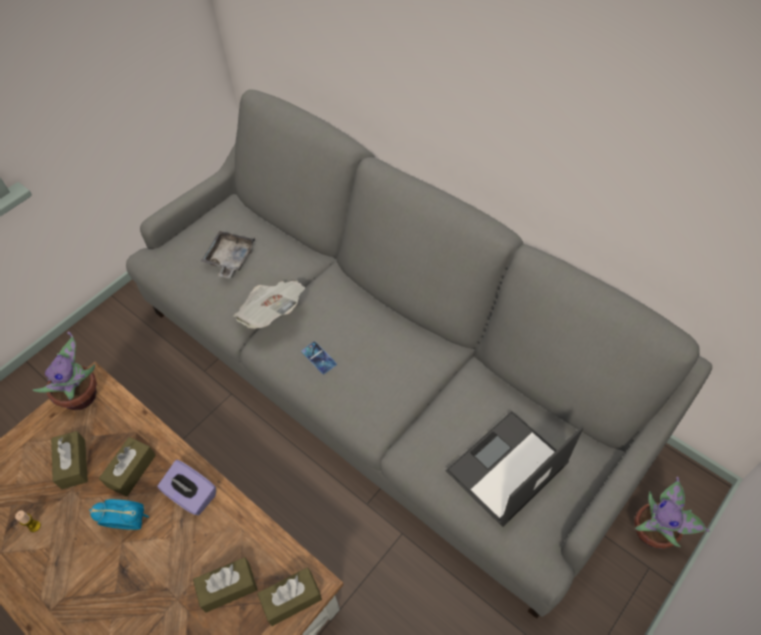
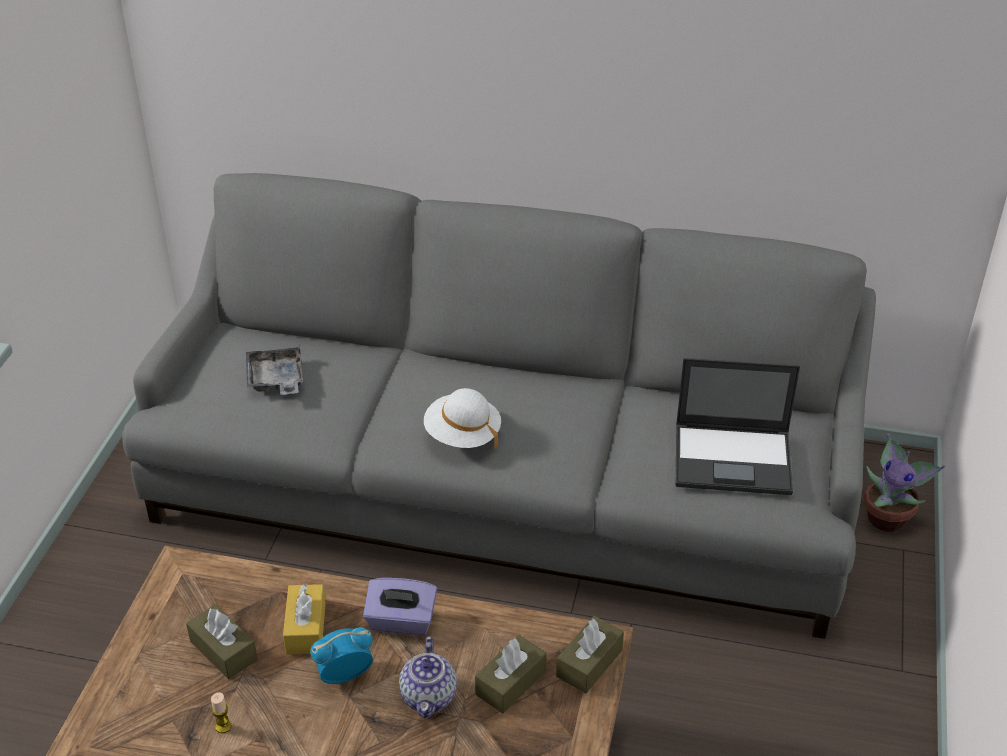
camera: 30 degrees left, 15 degrees down
(83, 396) = (179, 584): potted plant -> none
(131, 470) = (306, 628): brown tissue box -> yellow tissue box
(168, 571) = (429, 697): none -> teapot
(271, 313) = (371, 415): newspaper -> none
(319, 358) = (462, 435): phone -> white hat
(506, 468) = (734, 459): laptop -> laptop turned 105 degrees counterclockwise

